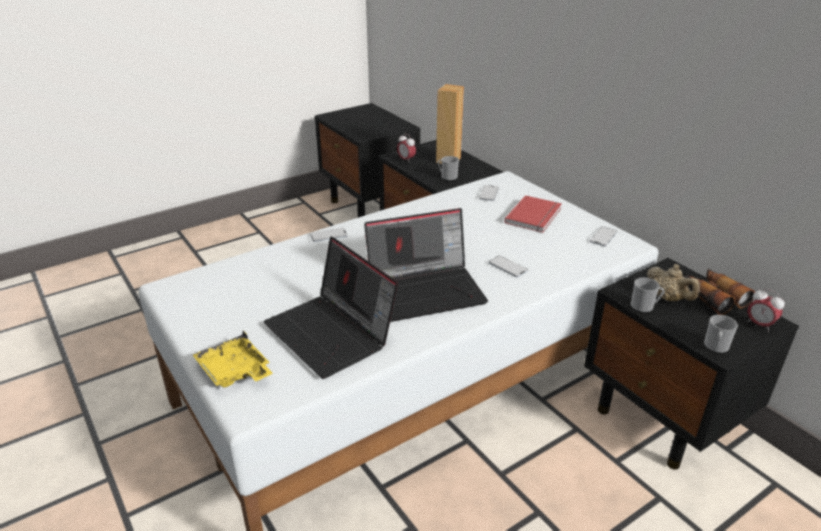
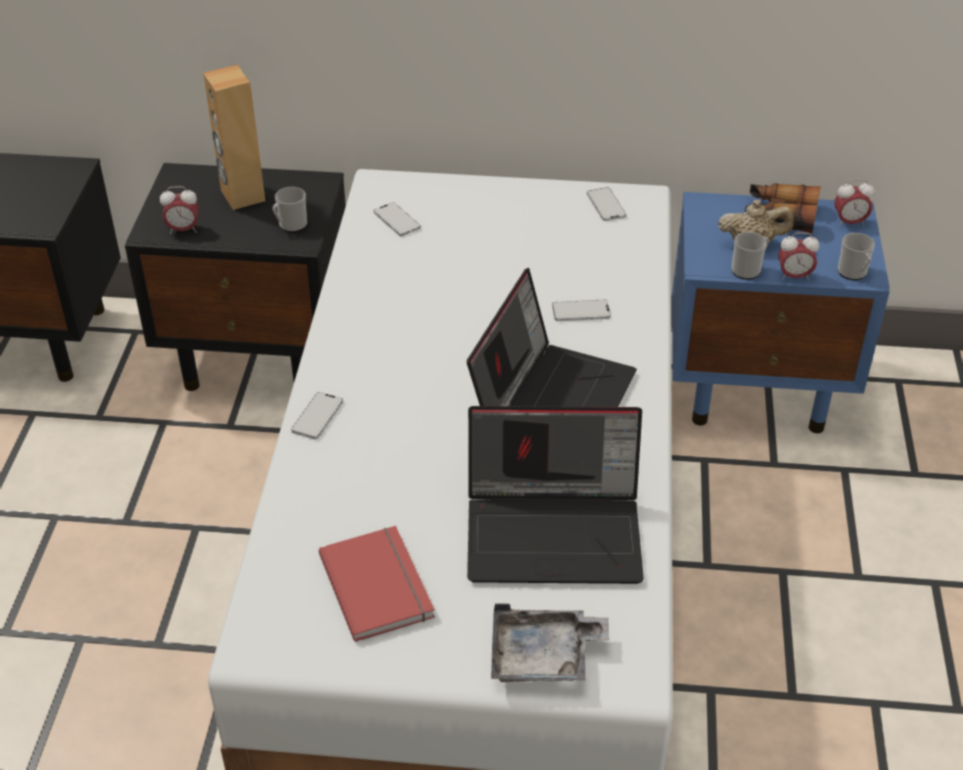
camera: 50 degrees left, 10 degrees up
(235, 371) = (543, 657): yellow tray -> grey tray
(535, 216) = (499, 221): red book -> red book (379, 584)
(664, 420) = (758, 387): black nightstand -> blue nightstand
(669, 326) = (794, 276): none -> alarm clock

